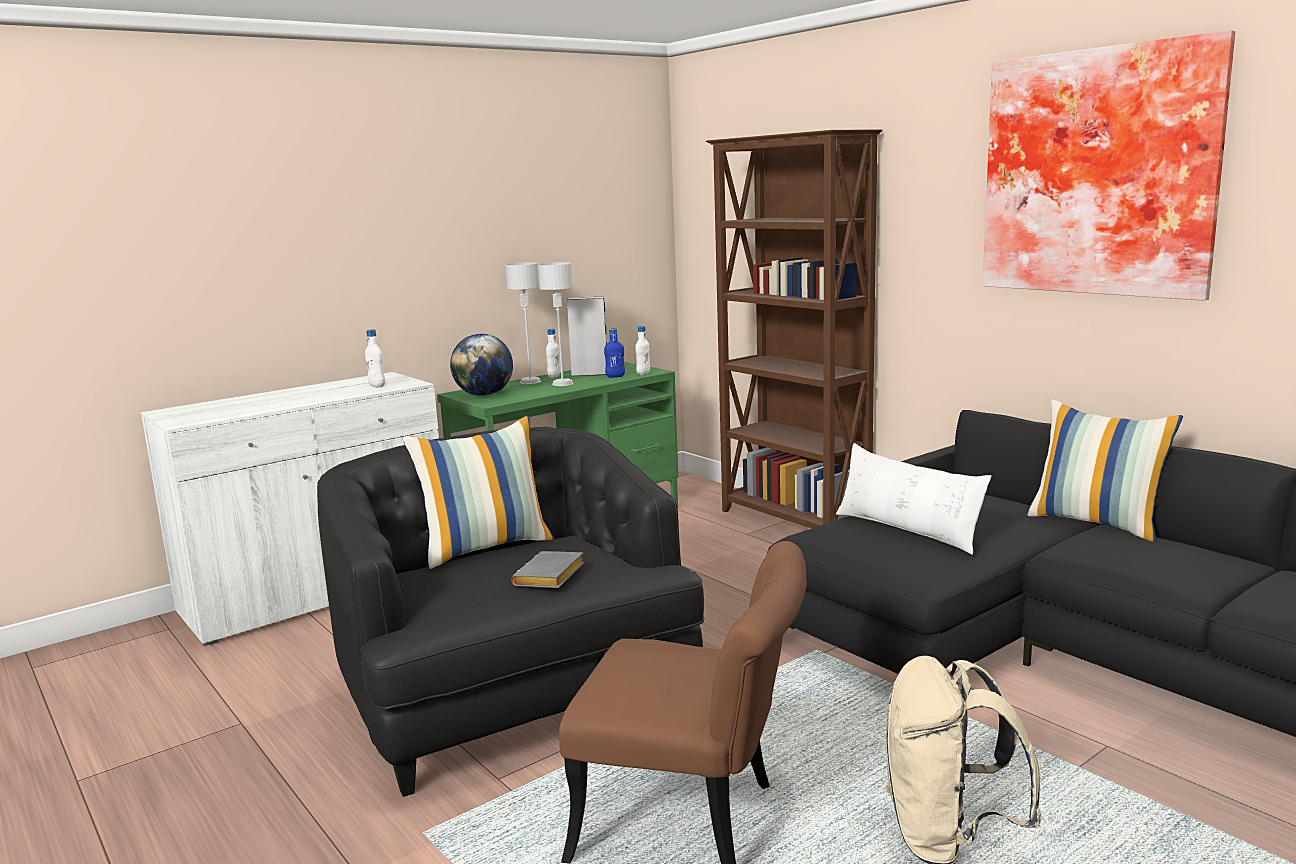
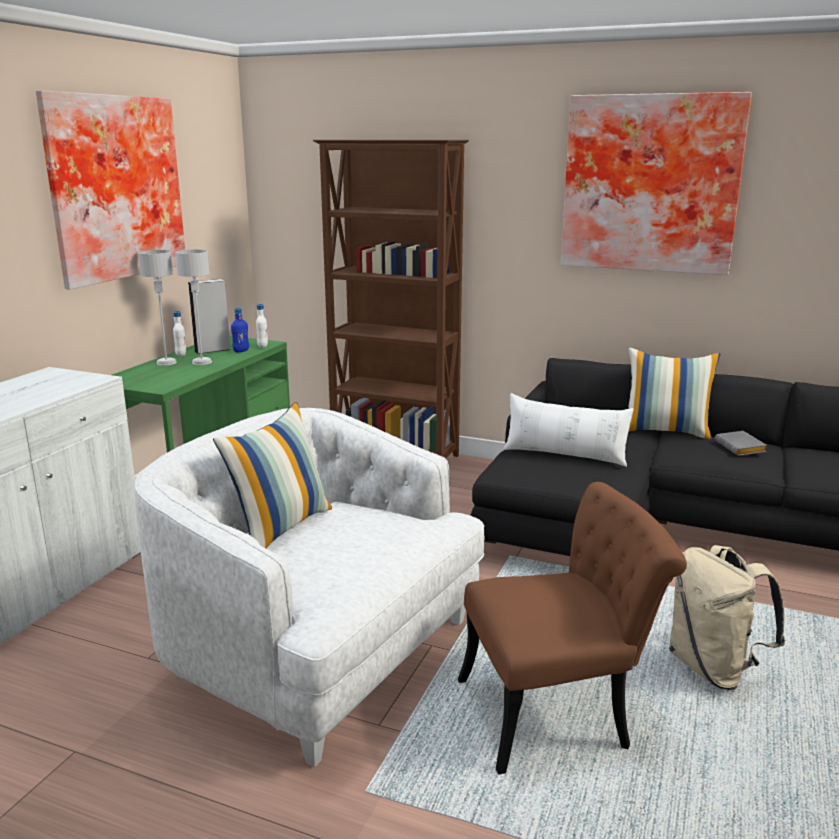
camera: 30 degrees left, 5 degrees up
(377, 386) = (63, 384): white bottle -> none
(484, 395) = (140, 380): globe -> none
(487, 198) = (113, 188): none -> picture
(513, 698) = (321, 653): black armchair -> white armchair
(550, 577) = (382, 543): grey book -> grey book (741, 448)

